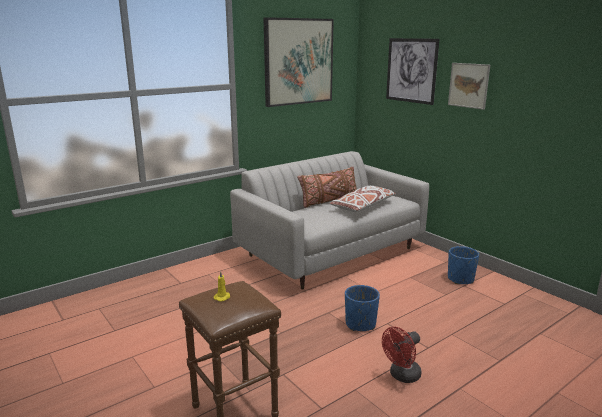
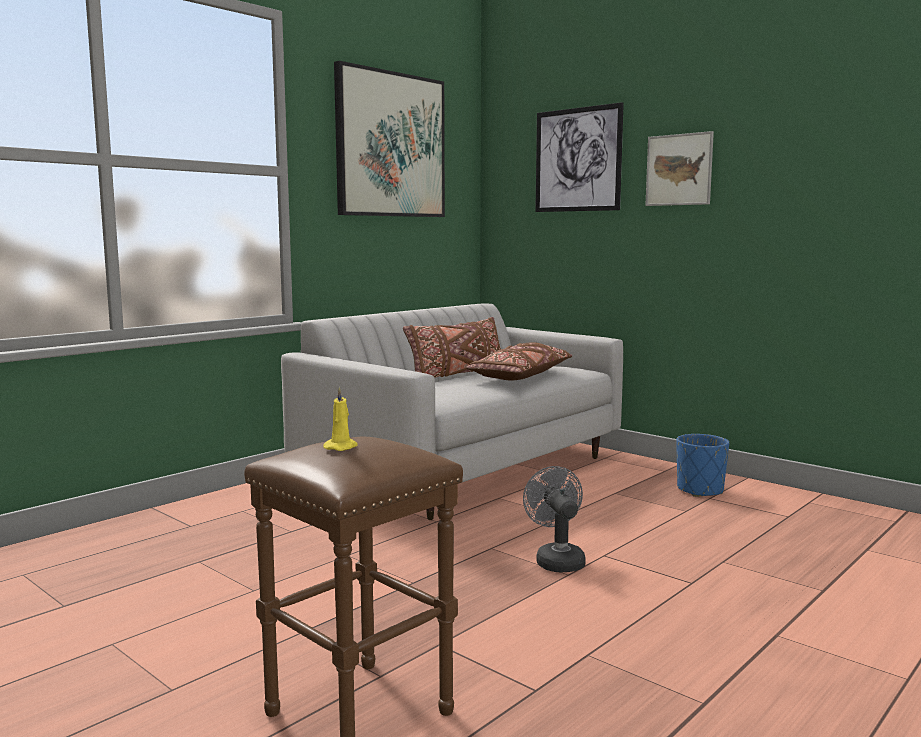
camera: 10 degrees left, 10 degrees down
(360, 324) = (556, 560): blue planter -> grey fan
(363, 206) = (520, 376): white pillow -> brown pillow
(402, 376) = (665, 627): red fan -> none

